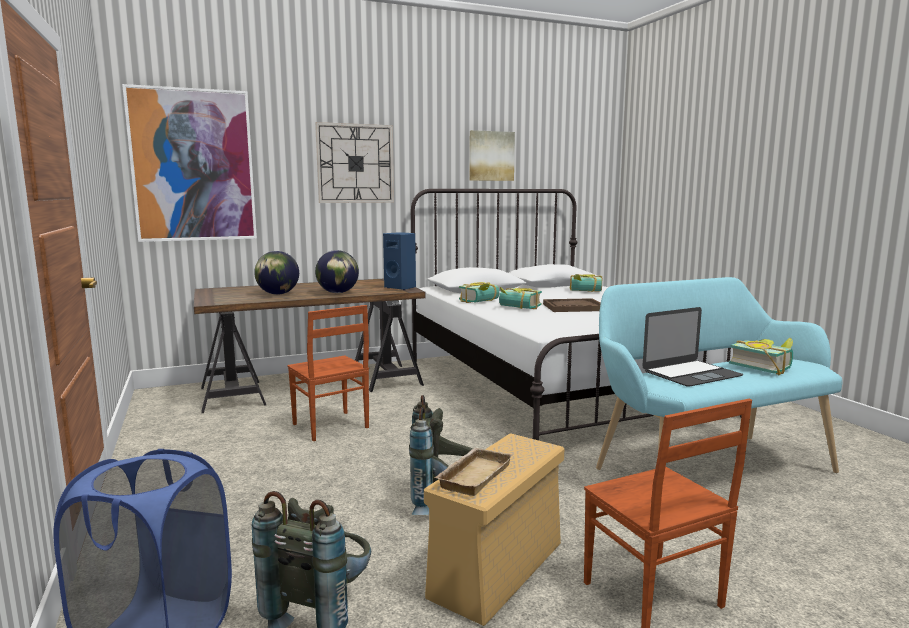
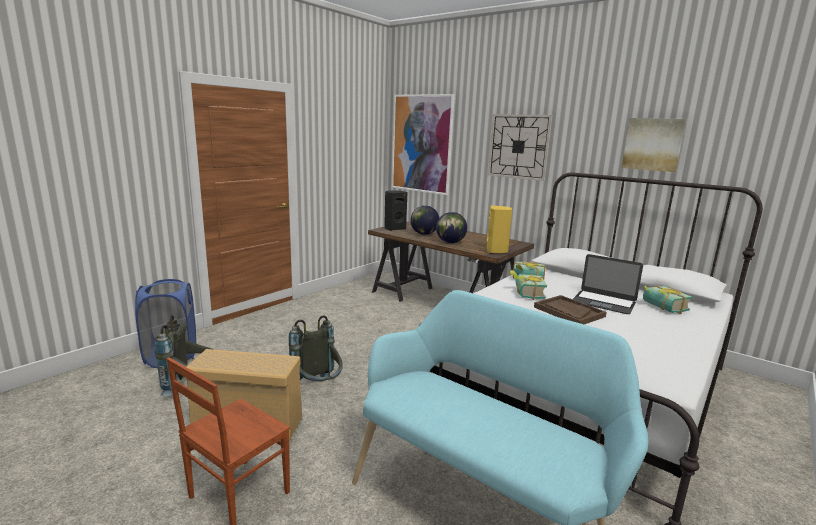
camera: 60 degrees right, 5 degrees up
(220, 298) = (394, 229): none -> black speaker
(330, 426) = (389, 326): brown chair -> none
(401, 288) = (497, 251): blue speaker -> yellow speaker
(473, 475) = (225, 357): beige tray -> none
(691, 373) = (444, 396): laptop -> laptop (603, 302)
(762, 367) = (518, 438): book -> none

